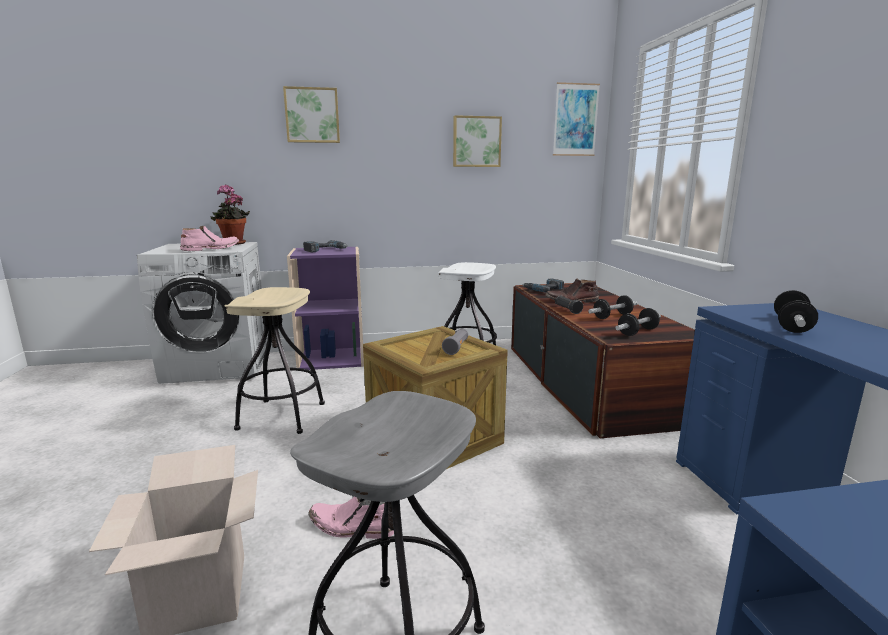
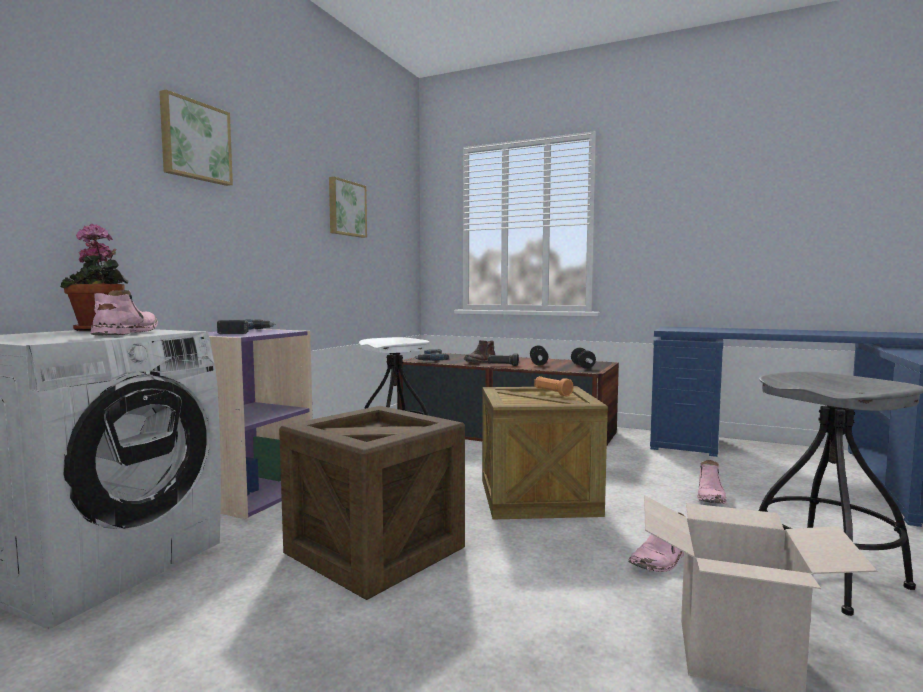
camera: 55 degrees left, 10 degrees down
(281, 416) = (375, 551): beige stool -> crate
(456, 348) = (552, 393): grey flashlight -> orange flashlight
(560, 531) = (710, 496): none -> pink boot
(575, 120) = (404, 200): picture -> none
(791, 325) = (711, 330): dumbbell -> none

